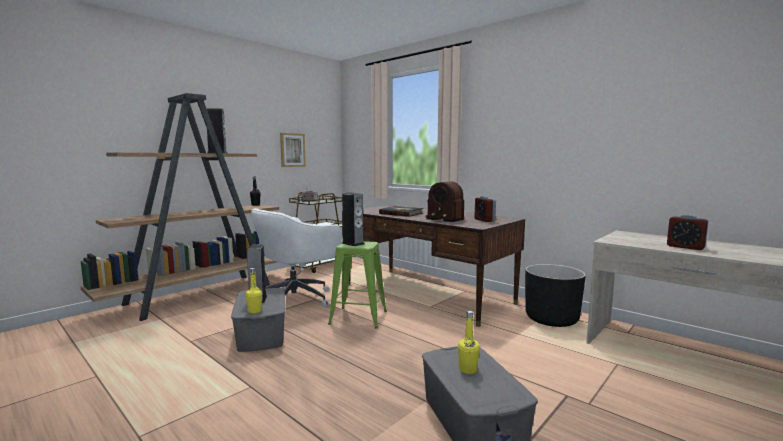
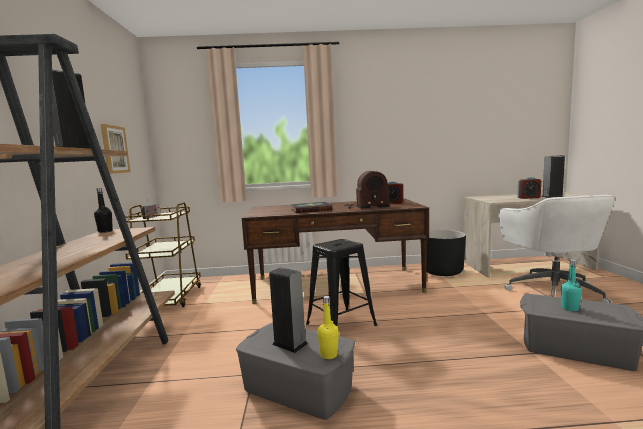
camera: 45 degrees left, 0 degrees up
(297, 299) = (238, 338): white office chair -> white office chair (552, 291)
(353, 243) = (333, 244): speaker -> speaker (552, 197)
(359, 318) = (341, 325): green stool -> black stool
(468, 370) = (570, 308): yellow bottle -> turquoise bottle

